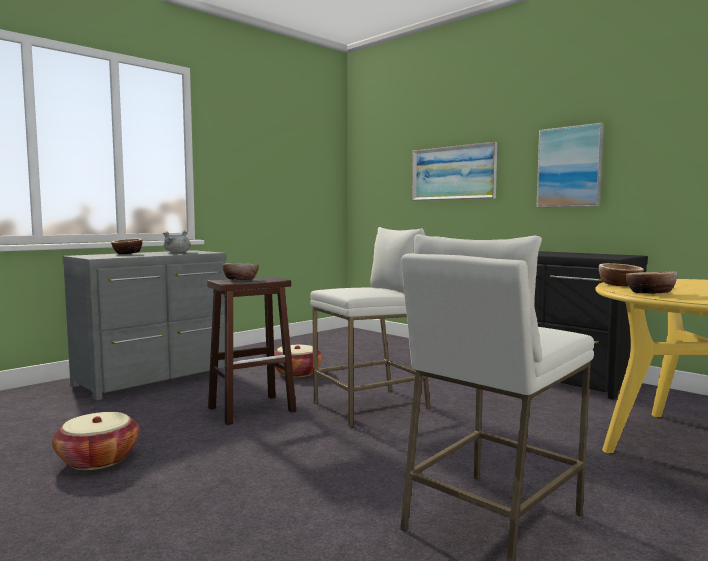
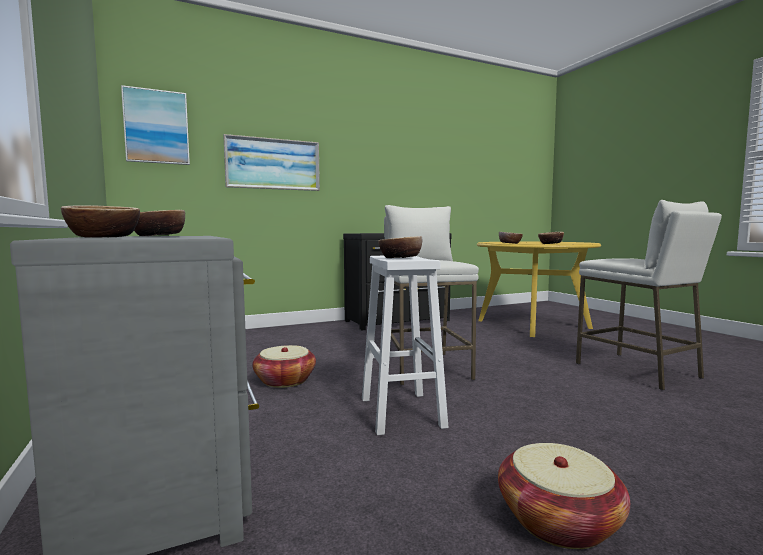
camera: 70 degrees left, 0 degrees up
(177, 252) = (158, 236): grey cooking pot -> bowl
(253, 409) = (400, 411): brown stool -> white stool
(569, 167) = (375, 172): picture -> picture (156, 127)

